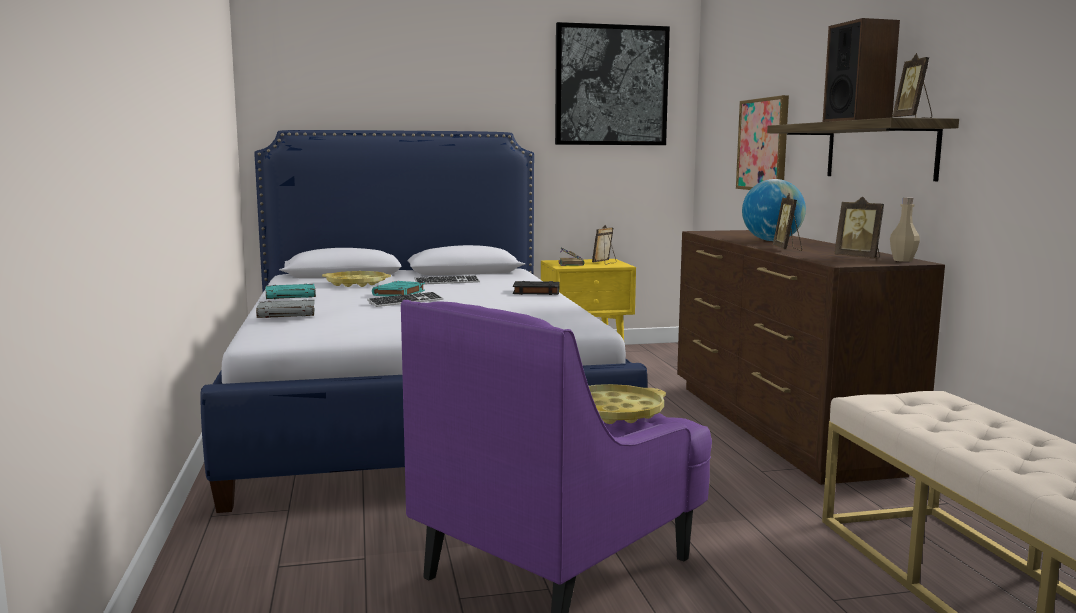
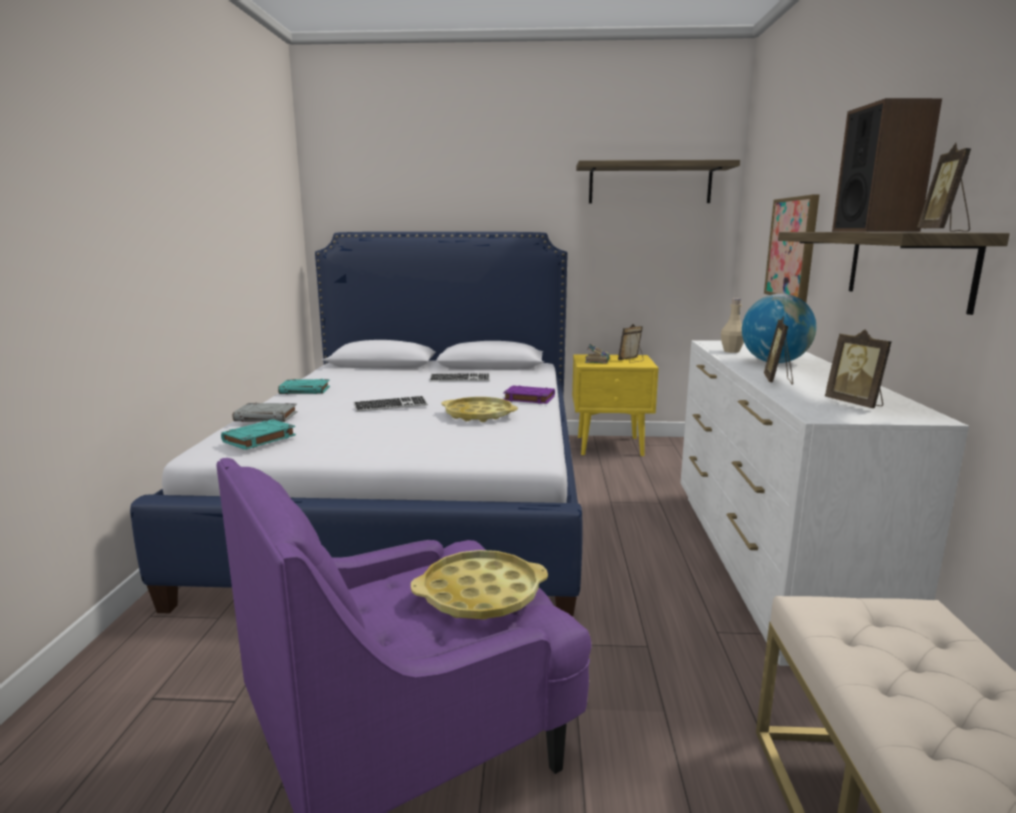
camera: 15 degrees right, 5 degrees up
(356, 283) = (378, 377): yellow tray -> yellow tray (479, 415)
(399, 293) = (398, 393): turquoise book -> turquoise book (259, 439)
(535, 292) = (528, 398): black book -> purple book
(611, 85) = (650, 184): picture -> shelf
(779, 426) = (767, 564): brown dresser -> white dresser
(902, 260) = (912, 413): beige bottle -> beige bottle (731, 351)

